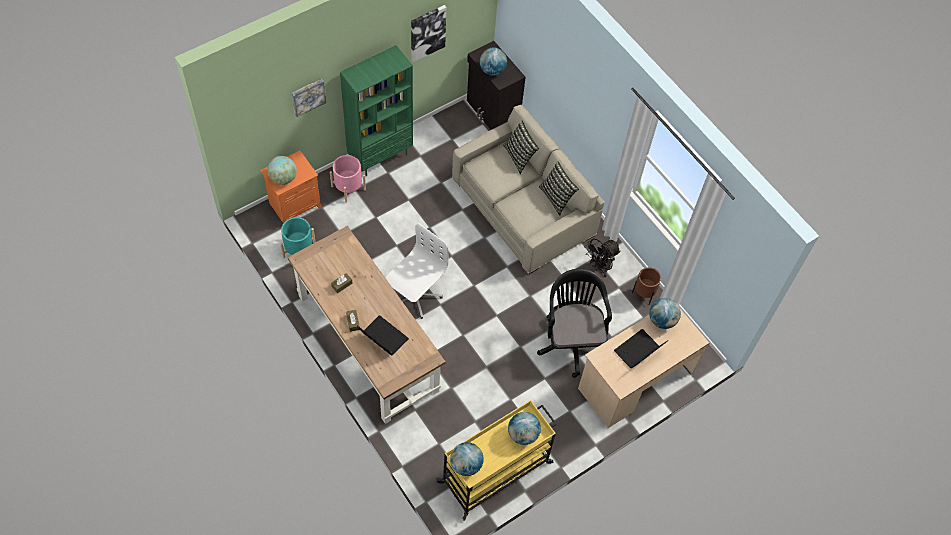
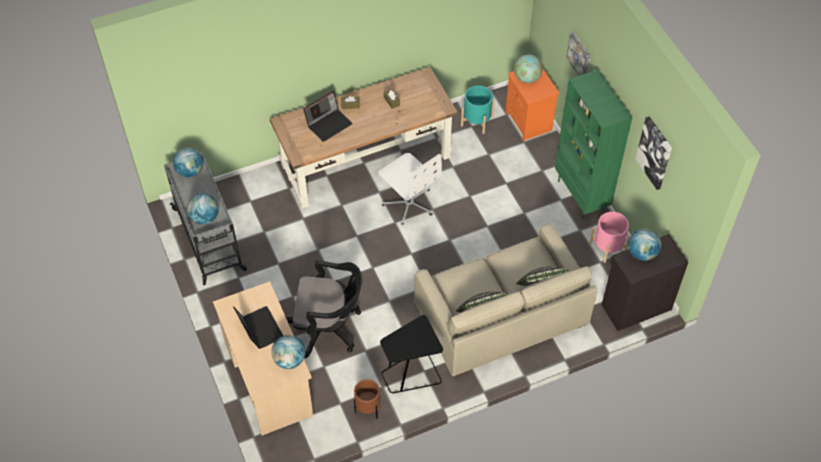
camera: 105 degrees right, 5 degrees down
(348, 188) = (544, 165): pink planter -> pink planter (607, 247)
(496, 472) = (209, 240): yellow cart -> grey cart
(599, 267) = (411, 373): black fan -> black side table

